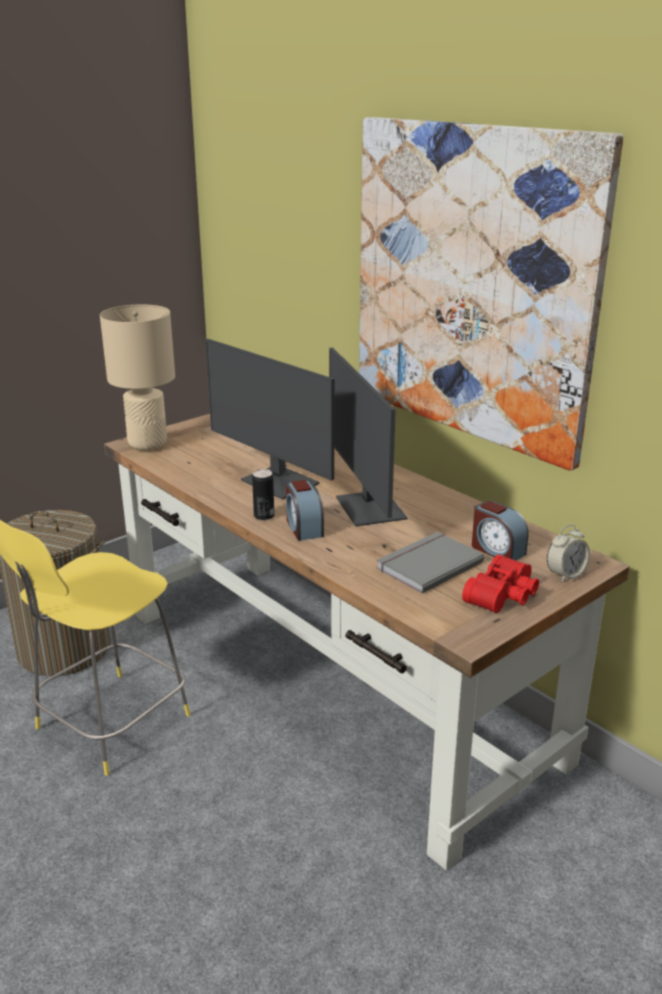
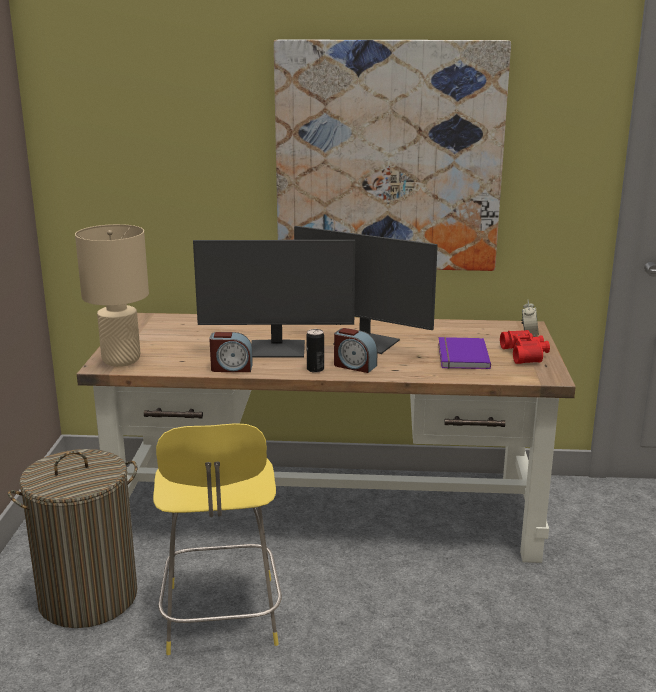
camera: 45 degrees left, 5 degrees down
(427, 564) = (461, 356): grey book -> purple book
(497, 550) = (476, 337): alarm clock -> alarm clock (231, 368)

